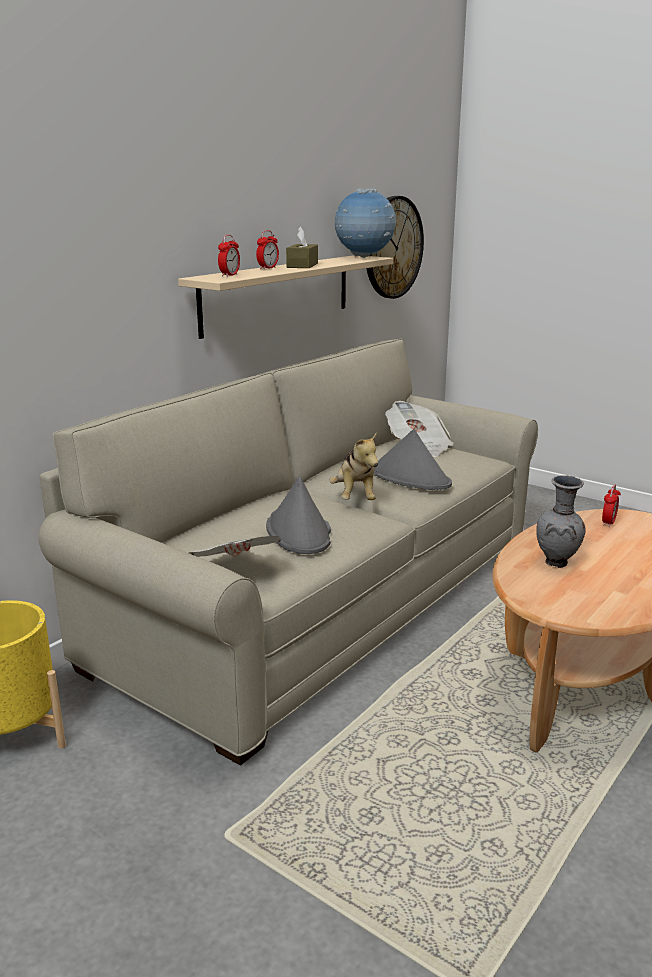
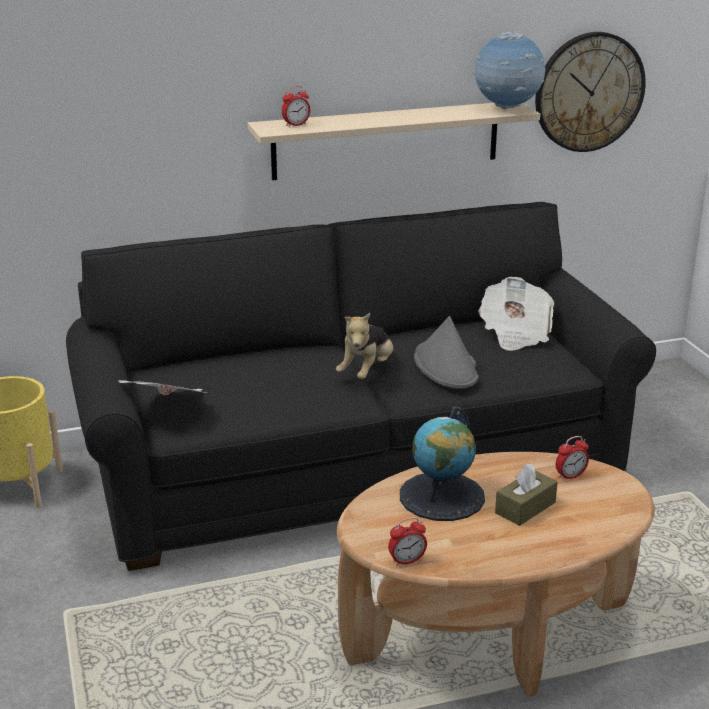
camera: 35 degrees right, 5 degrees up
(268, 268) = (360, 116): alarm clock -> alarm clock (407, 561)
(299, 532) = (265, 390): grey hat -> none
(302, 265) = (404, 116): brown tissue box -> brown tissue box (525, 508)
(325, 600) = (355, 466): beige sofa -> black sofa
(557, 564) = (442, 496): grey vase -> globe

